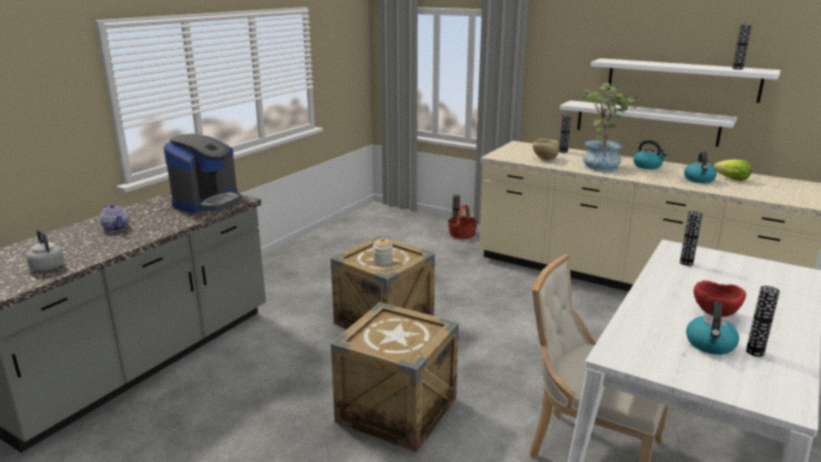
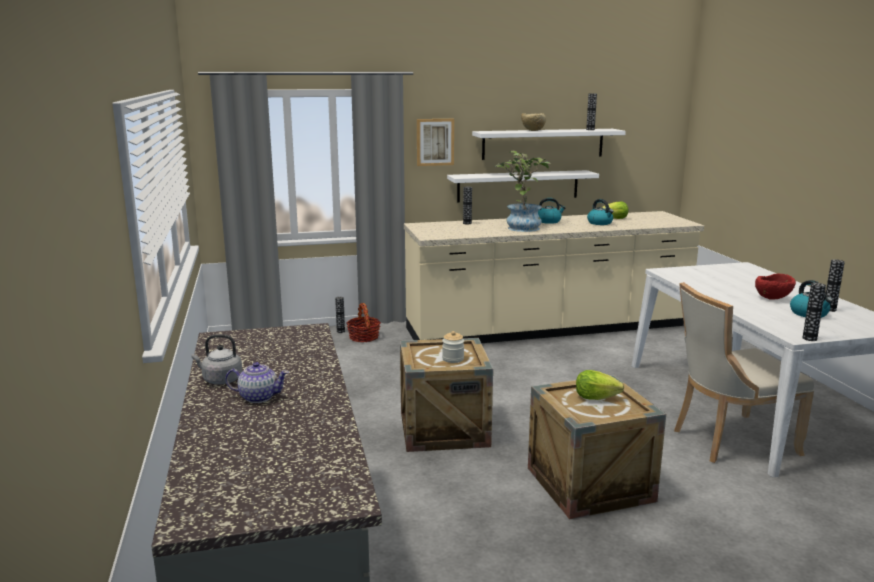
camera: 45 degrees left, 5 degrees down
(47, 267) = (311, 457): grey kettle -> grey kettle (220, 380)
(207, 202) = (279, 342): coffee machine -> none
(403, 332) = (595, 398): none -> lettuce
(545, 159) = (471, 231): beige bowl -> beige bowl (532, 131)
(560, 66) = (435, 142): none -> picture
(686, 263) = (691, 278): vase -> vase (809, 338)

